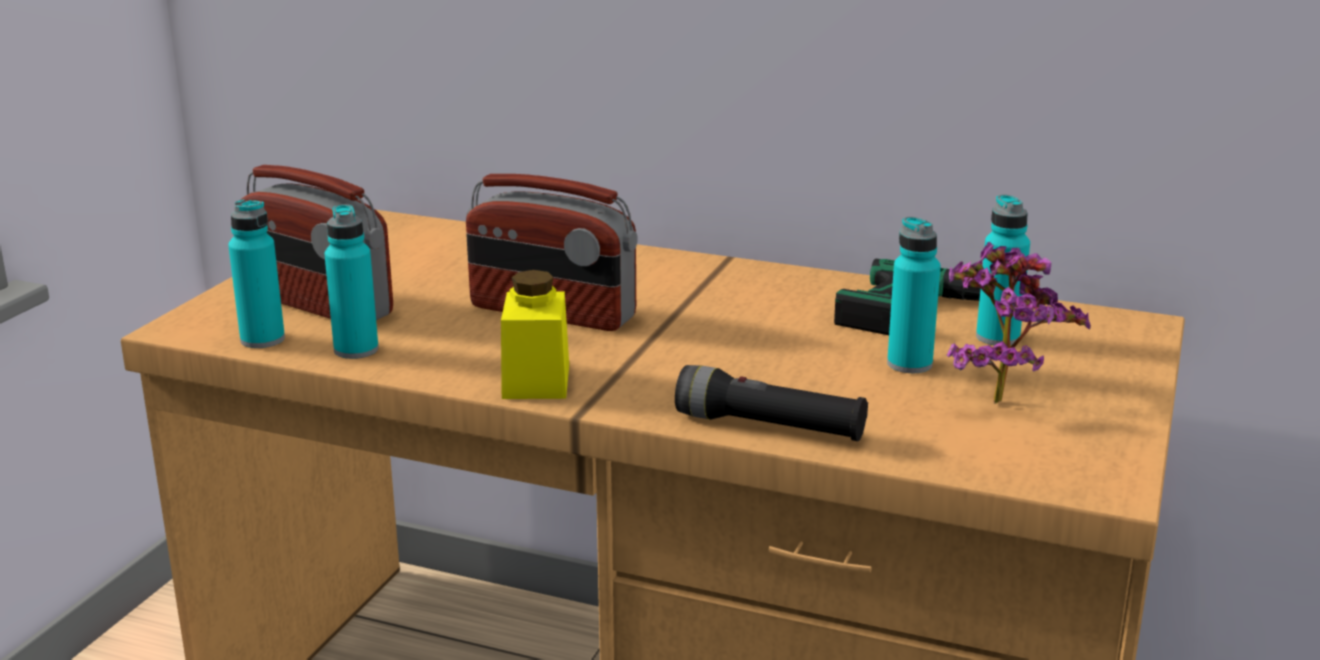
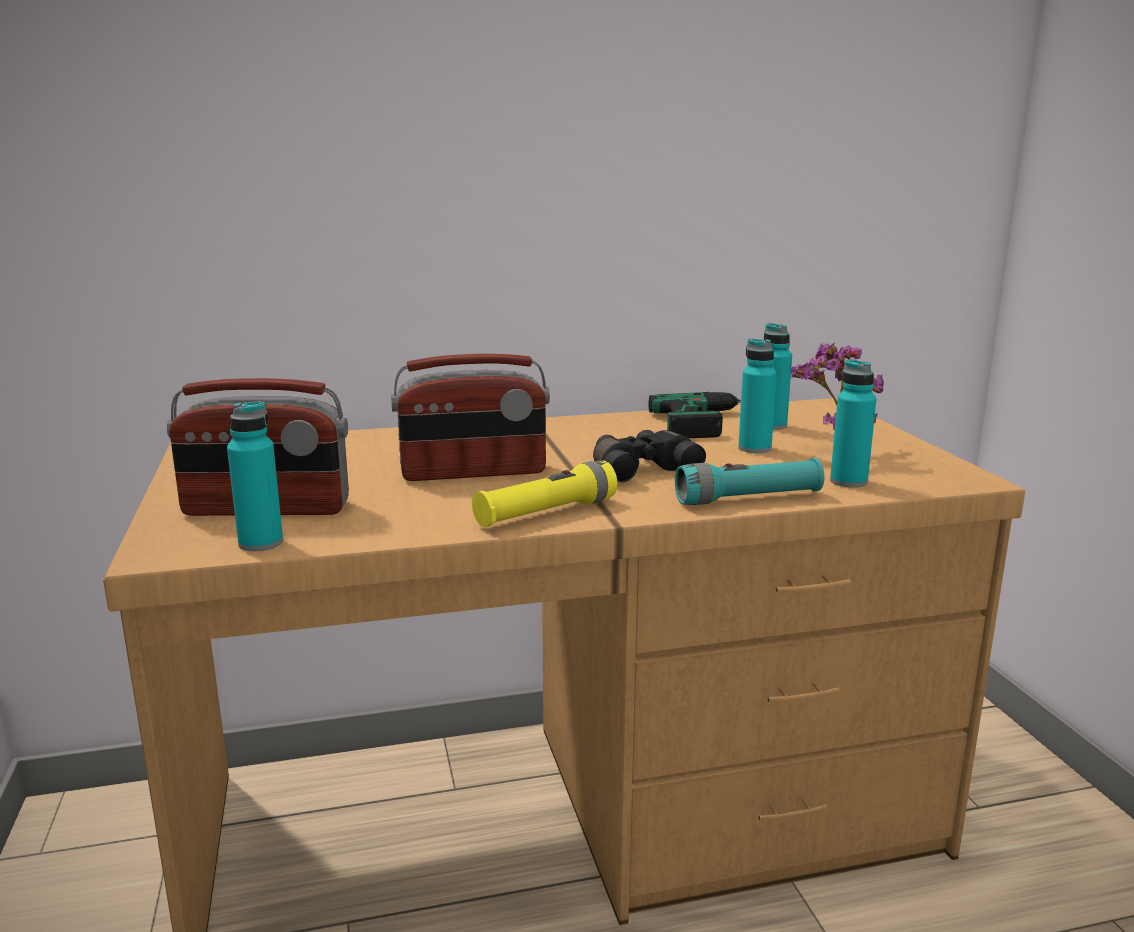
camera: 35 degrees left, 5 degrees down
(356, 350) = (362, 529): turquoise bottle -> turquoise bottle (848, 481)
(536, 381) = (546, 513): yellow jar -> yellow flashlight
(724, 356) = (641, 469): none -> black binoculars
(769, 427) = (748, 499): black flashlight -> turquoise flashlight

